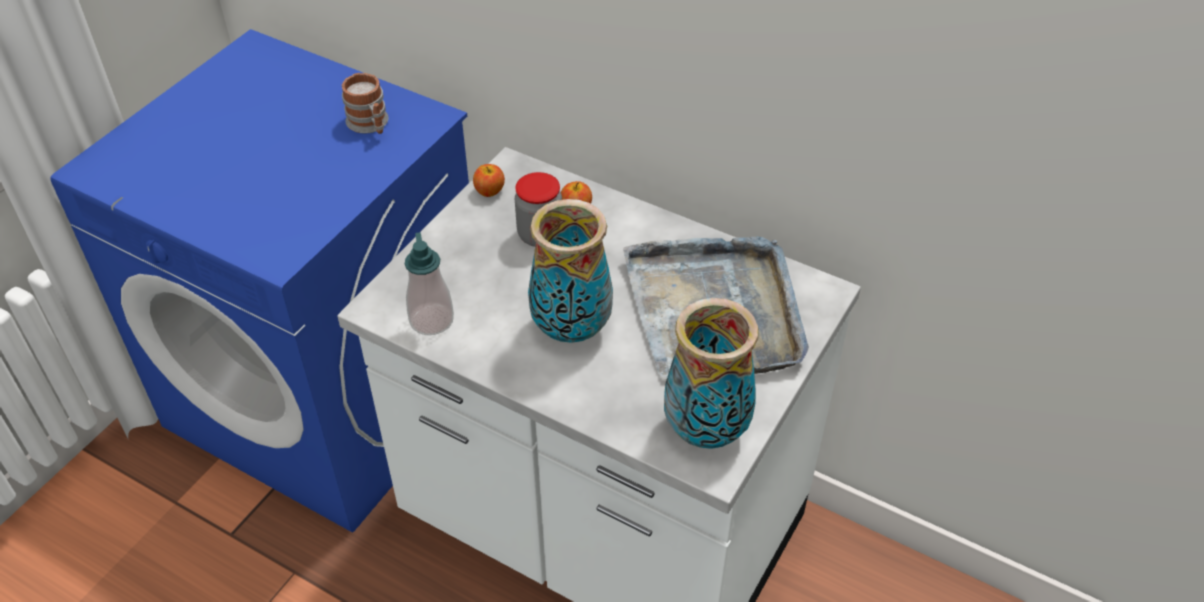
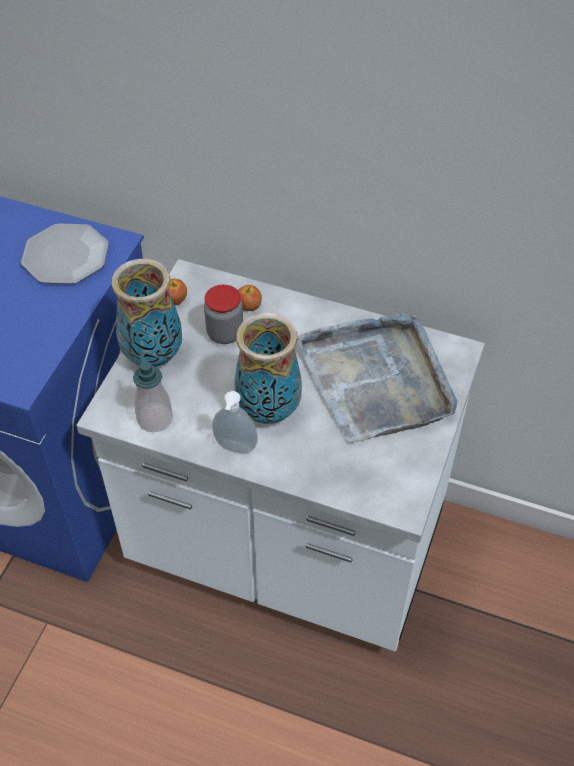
camera: 10 degrees left, 5 degrees up
(370, 125) = (65, 256): mug -> plate
(519, 367) = (235, 448): none -> soap dispenser
(705, 431) = (391, 480): vase -> vase (152, 356)

